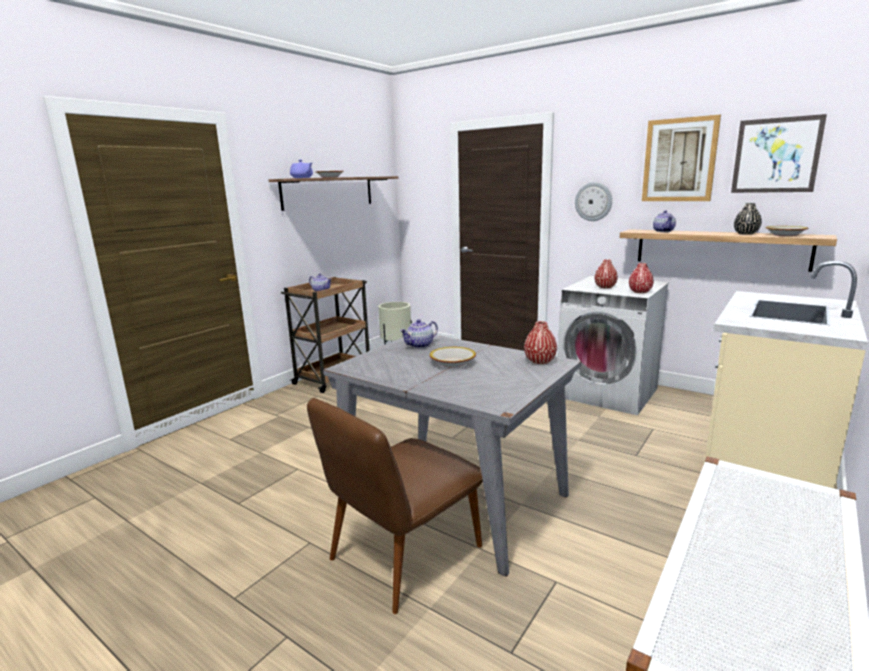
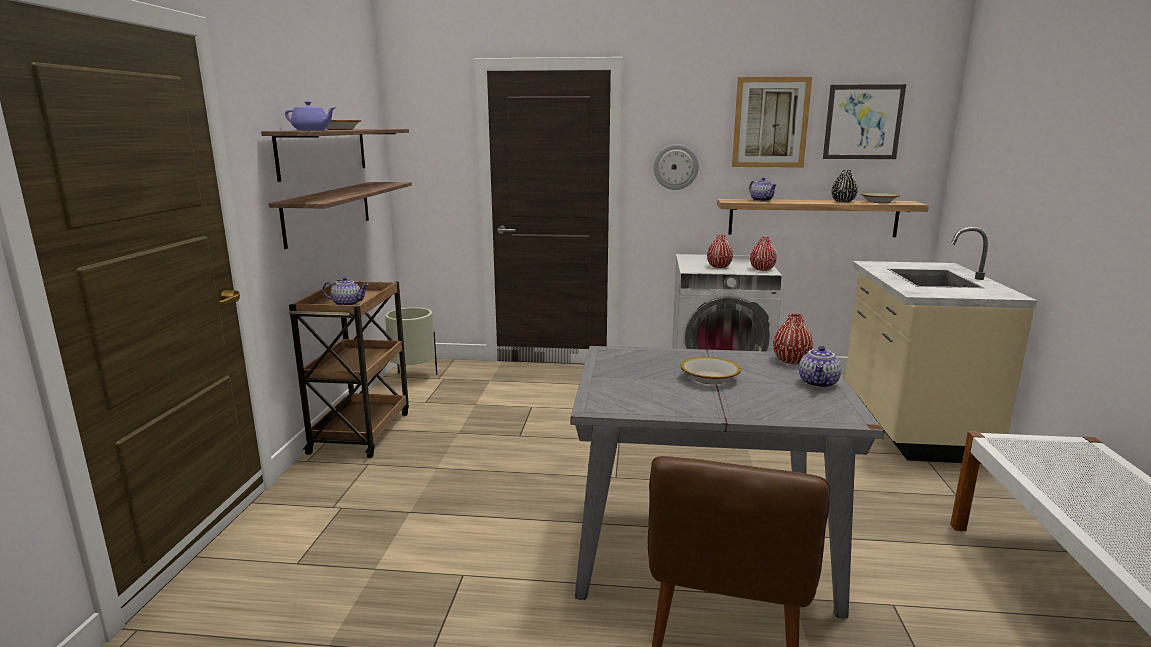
camera: 30 degrees left, 0 degrees up
(330, 231) = (329, 212): none -> shelf
(420, 345) = (631, 363): teapot -> teapot (819, 383)

